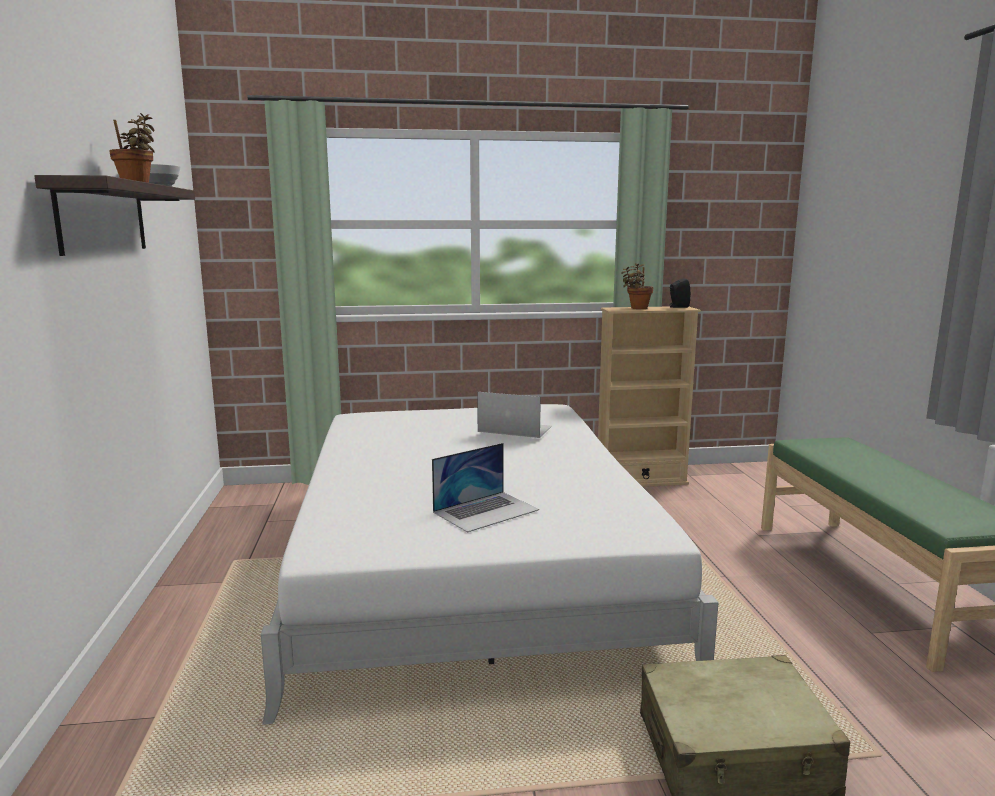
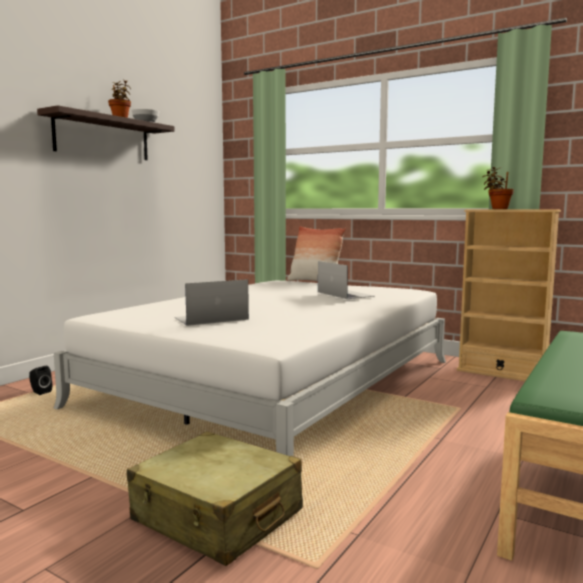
camera: 40 degrees right, 5 degrees down
(404, 409) = (314, 282): none -> pillow
(486, 511) = (211, 318): laptop -> laptop turned 150 degrees clockwise
(677, 307) = (542, 209): black speaker -> black speaker (40, 393)

